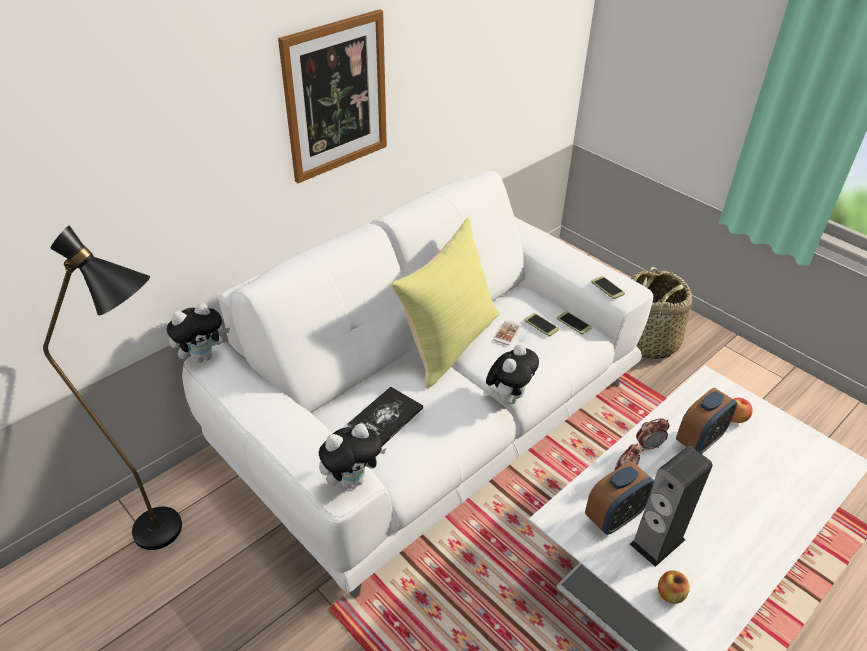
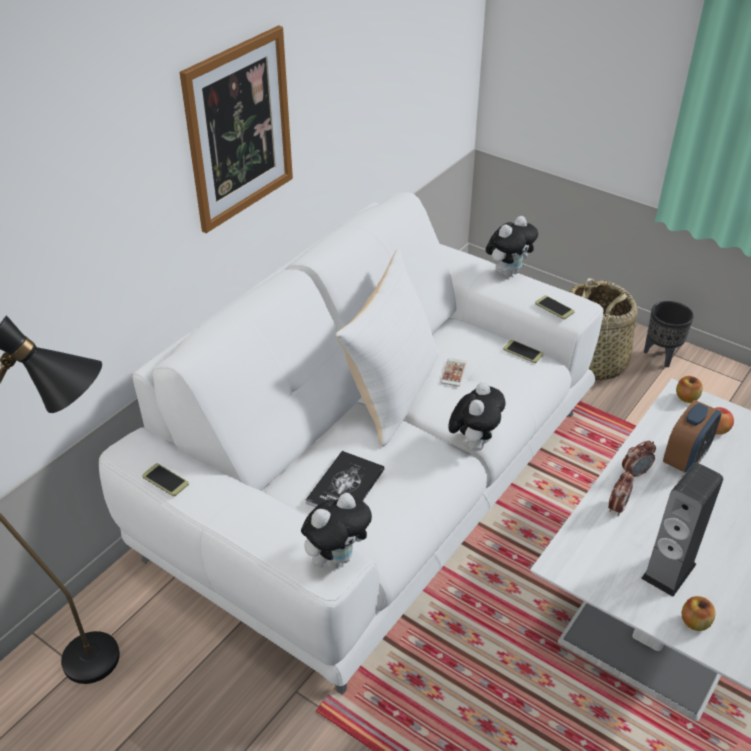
camera: 10 degrees left, 0 degrees up
(203, 356) = (121, 448): plush toy -> plush toy (508, 272)
(449, 343) = (392, 393): yellow pillow -> white pillow
(541, 325) = (488, 359): phone -> phone (165, 480)
(614, 517) = (618, 553): alarm clock -> none
(713, 344) = (662, 355): none -> black planter
(714, 385) = (686, 398): none -> apple

